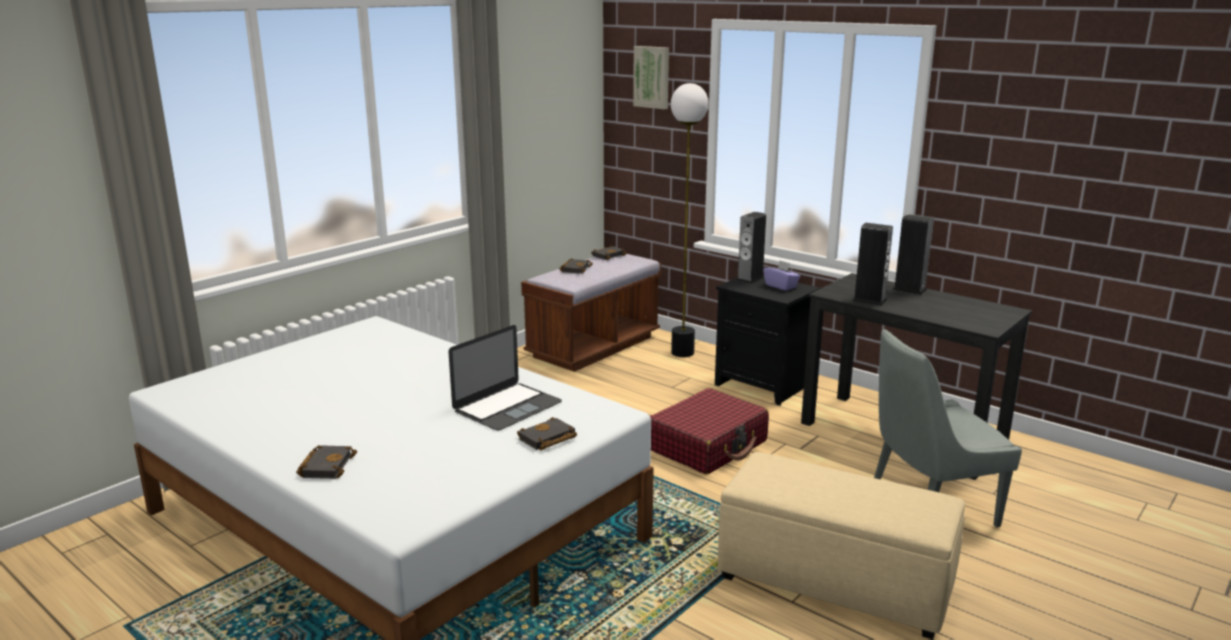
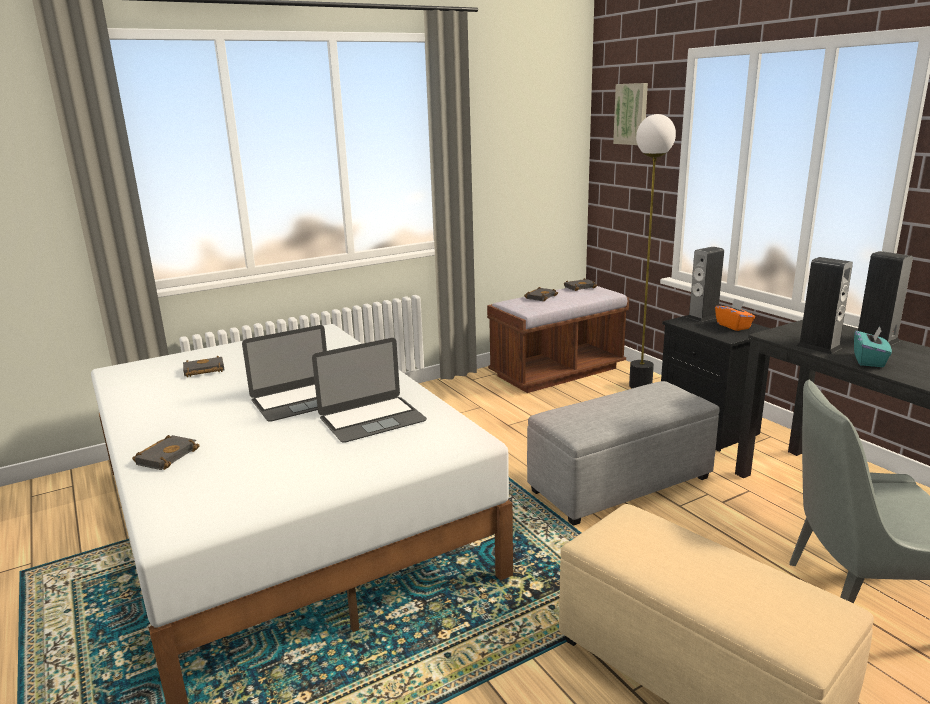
camera: 20 degrees right, 0 degrees up
(417, 398) = (300, 401): none -> laptop
(547, 439) = (382, 459): black book -> black book (203, 371)
(708, 445) = (621, 484): red suitcase -> grey ottoman
(781, 286) = (733, 326): purple tissue box -> orange tissue box
(912, 309) = (869, 360): none -> turquoise tissue box

